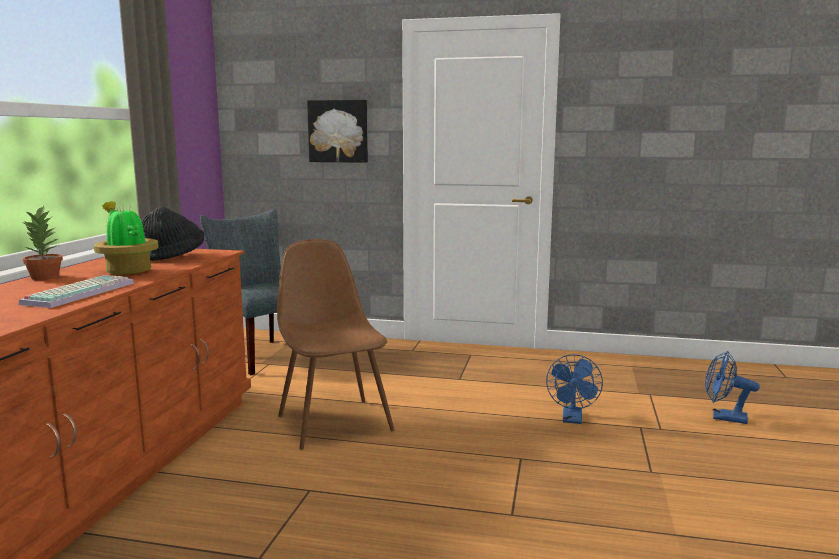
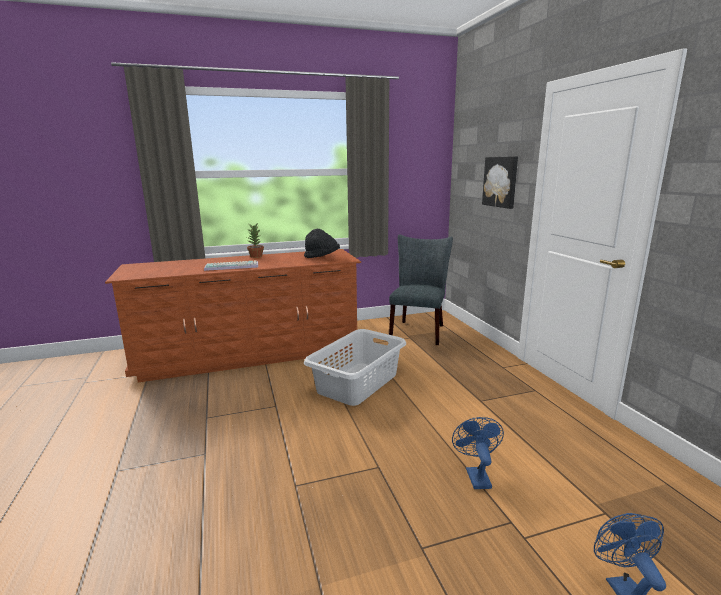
camera: 60 degrees right, 5 degrees up
(128, 271) = (282, 260): potted plant -> none
(334, 422) = (358, 383): brown chair -> grey laundry basket
(572, 419) = (476, 475): blue fan -> blue fan turned 105 degrees clockwise

